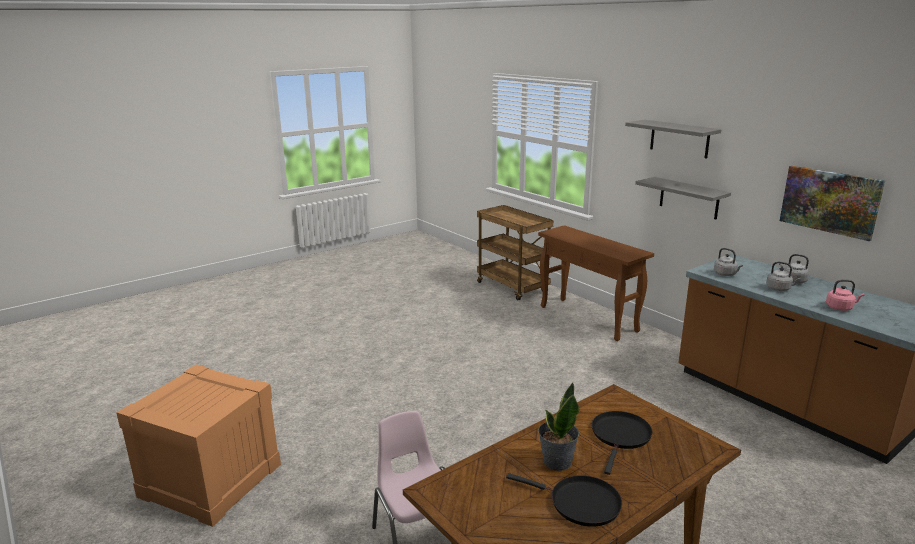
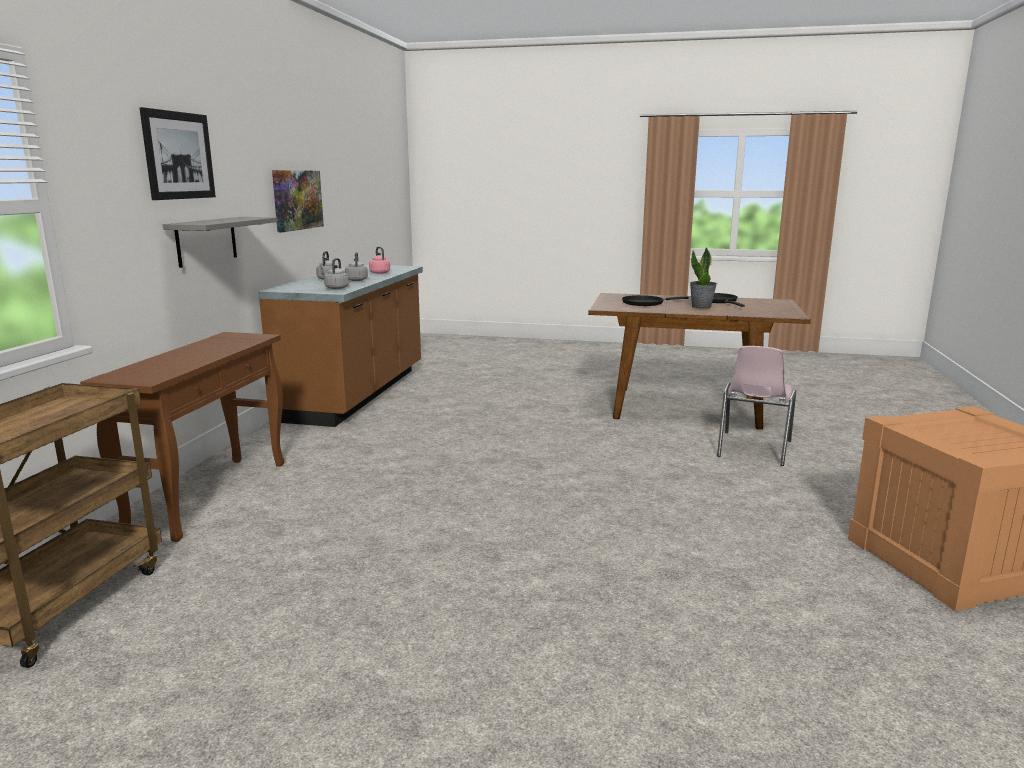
camera: 130 degrees left, 5 degrees down
(679, 138) = (179, 155): grey shelf -> picture

